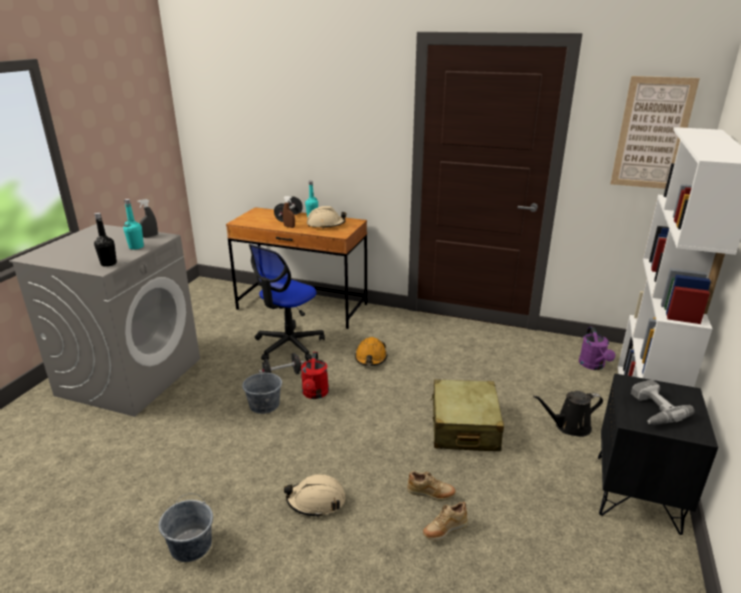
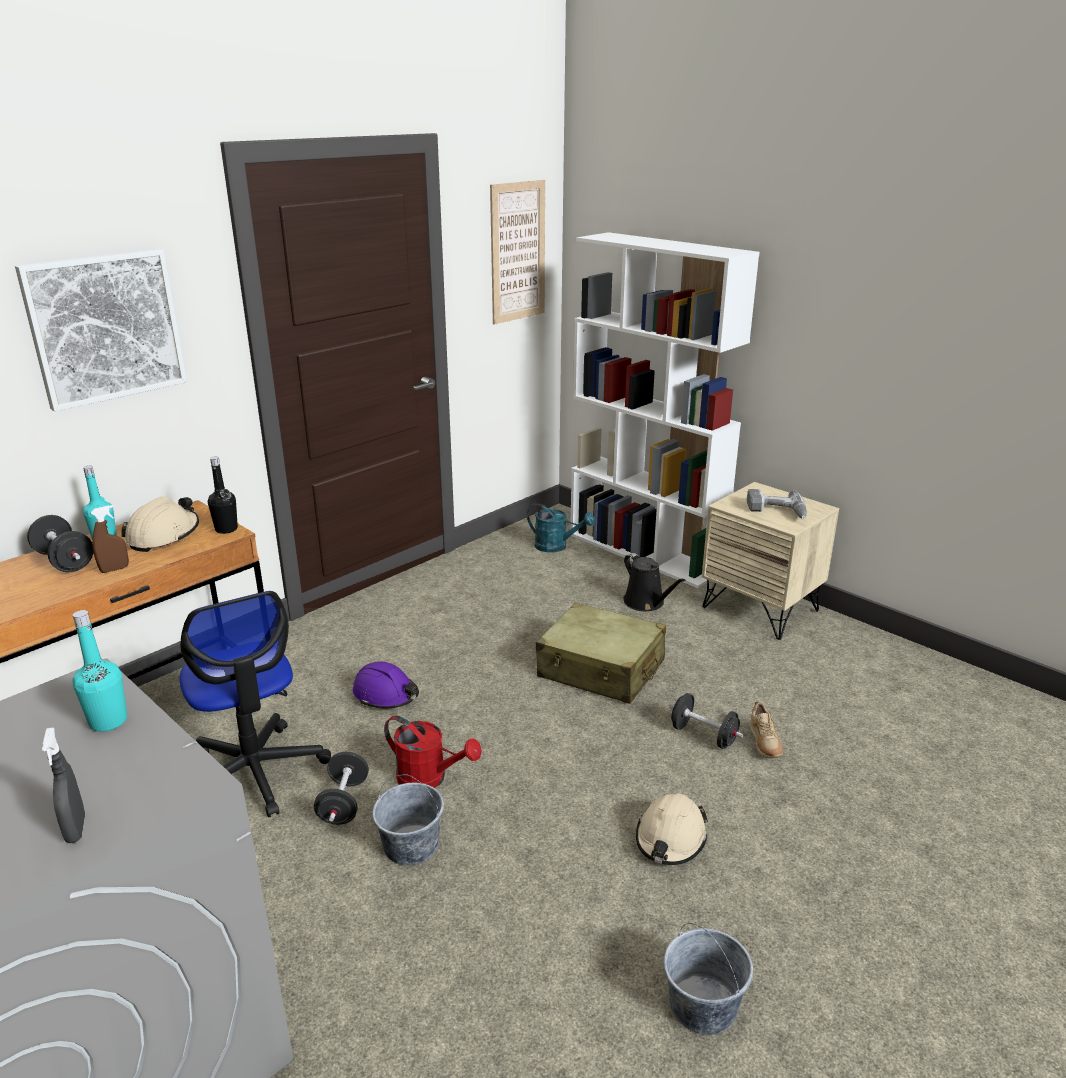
camera: 65 degrees left, 0 degrees up
(108, 264) = (171, 768): black bottle -> black bottle (226, 529)
(150, 236) = (60, 696): grey spray bottle -> grey spray bottle (76, 829)
(340, 120) = (105, 327): none -> picture
(371, 358) = (386, 695): orange hard hat -> purple hard hat
(430, 494) = (703, 735): beige shoe -> black dumbbell
(569, 426) = (646, 603): black watering can -> black watering can turned 45 degrees counterclockwise
(593, 366) = (556, 546): purple watering can -> turquoise watering can
(637, 493) = (761, 608): black nightstand -> beige nightstand

